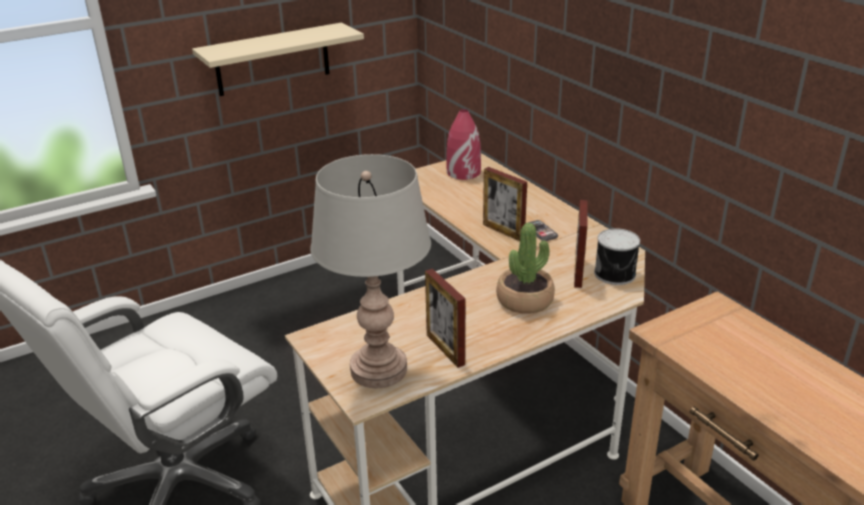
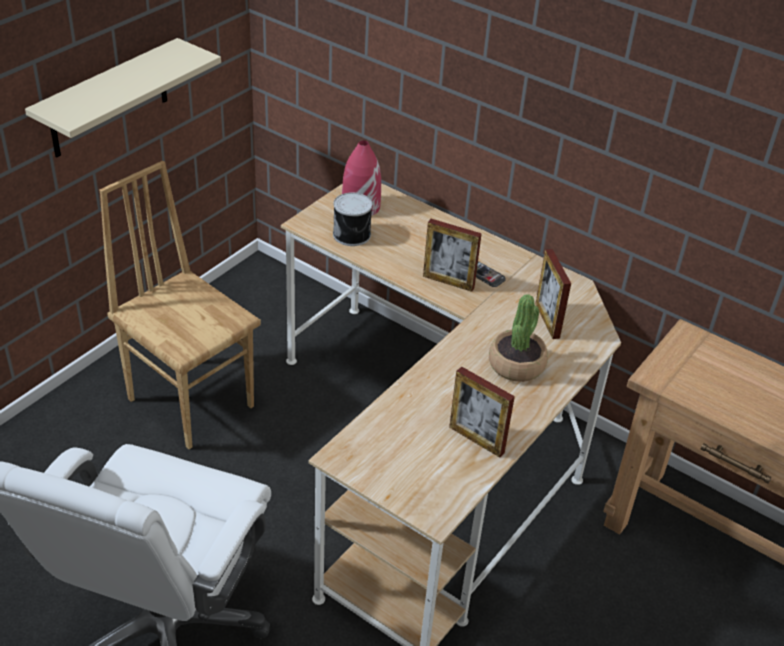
camera: 25 degrees left, 10 degrees up
(306, 323) = (192, 401): none -> brown chair
(379, 370) = (429, 478): grey table lamp -> none
(616, 274) = (581, 315): can -> can (353, 234)

